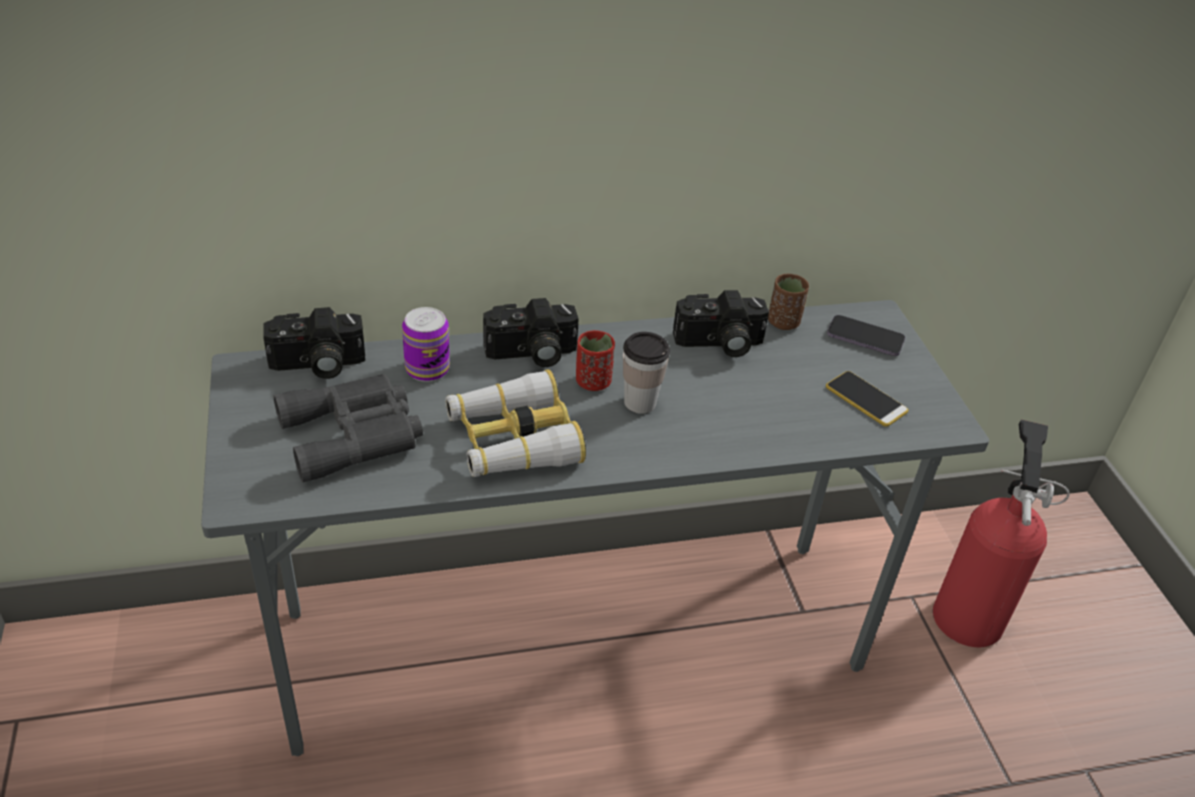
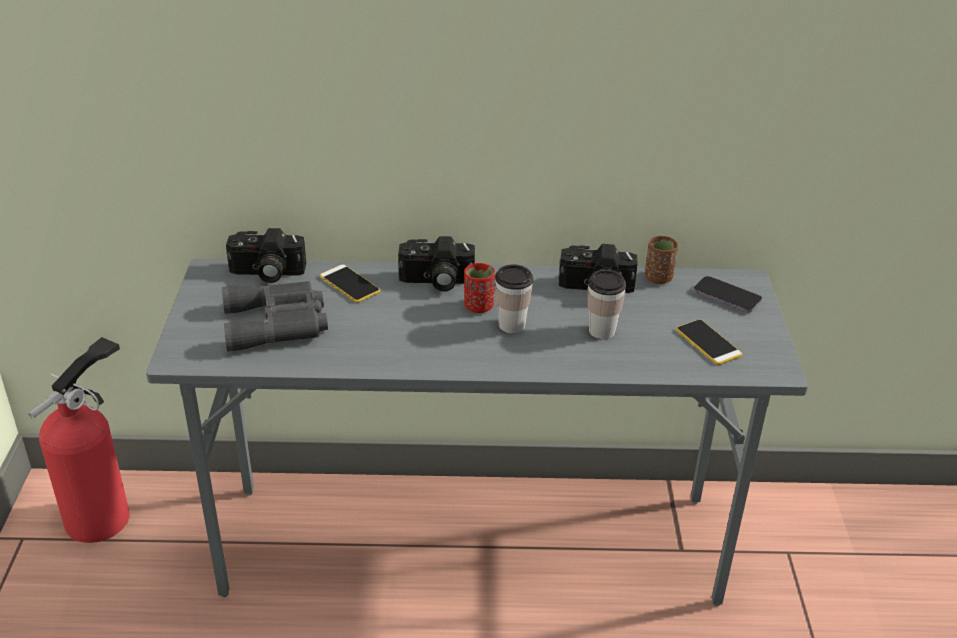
camera: 15 degrees right, 5 degrees down
(427, 369) = (349, 284): can -> phone
(513, 440) = (398, 341): binoculars -> none
(745, 398) = (602, 331): none -> cup
(968, 612) = (839, 573): fire extinguisher -> fire extinguisher (103, 515)

